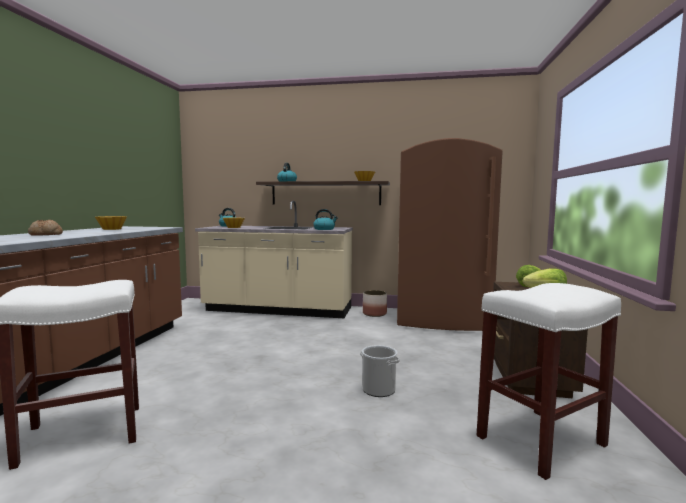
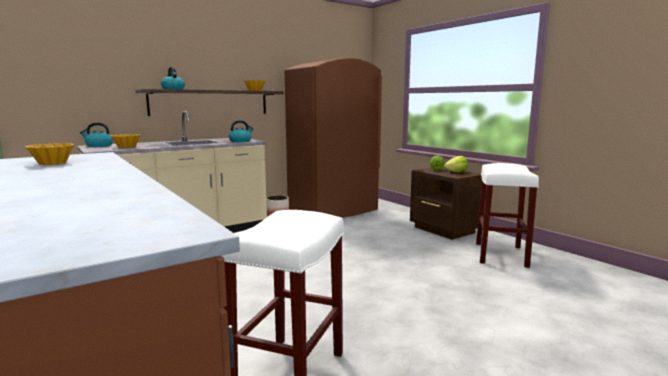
camera: 45 degrees left, 5 degrees up
(45, 235) = (62, 179): bread -> none
(378, 389) = (397, 261): bucket -> none

